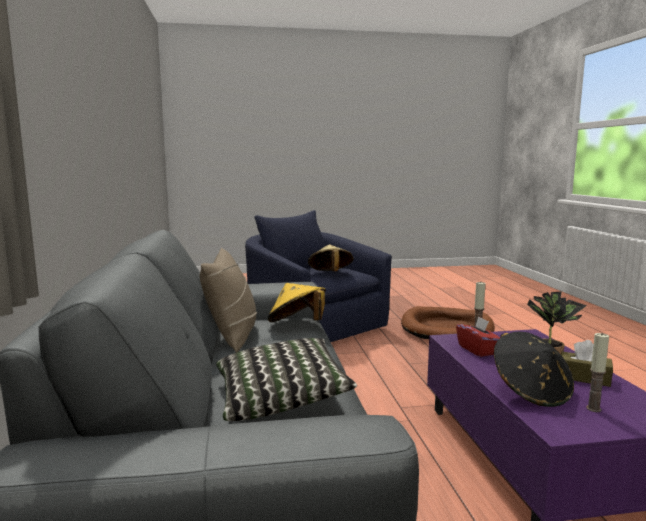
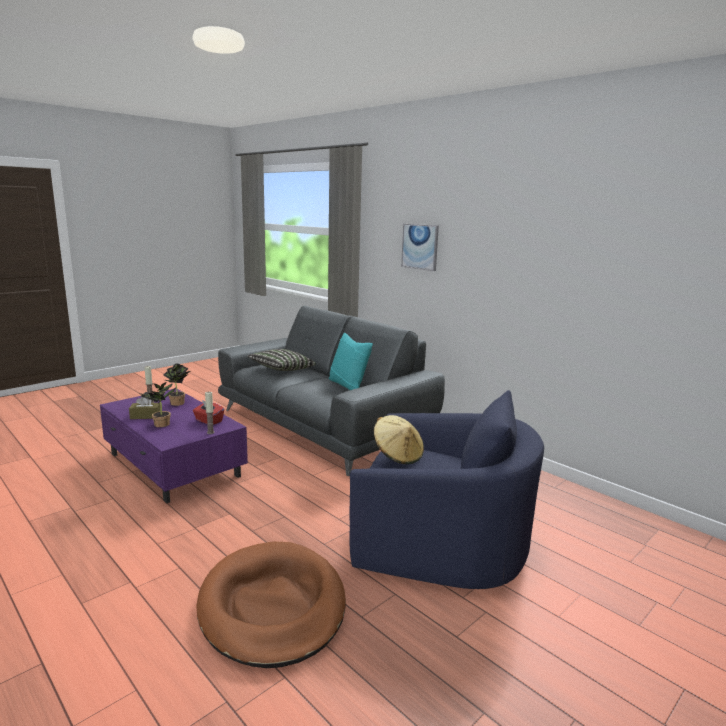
camera: 145 degrees right, 5 degrees up
(50, 94) = (420, 246): none -> picture
(232, 336) = (348, 385): beige pillow -> turquoise pillow
(297, 324) = (327, 397): yellow hat -> none
(531, 392) = (179, 403): black hat -> potted plant

